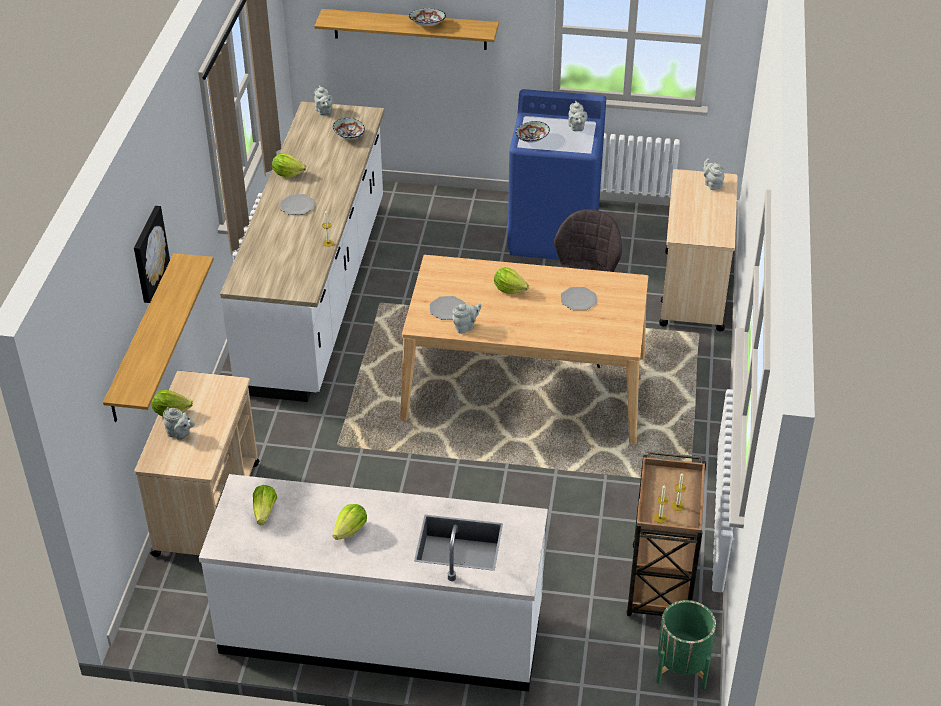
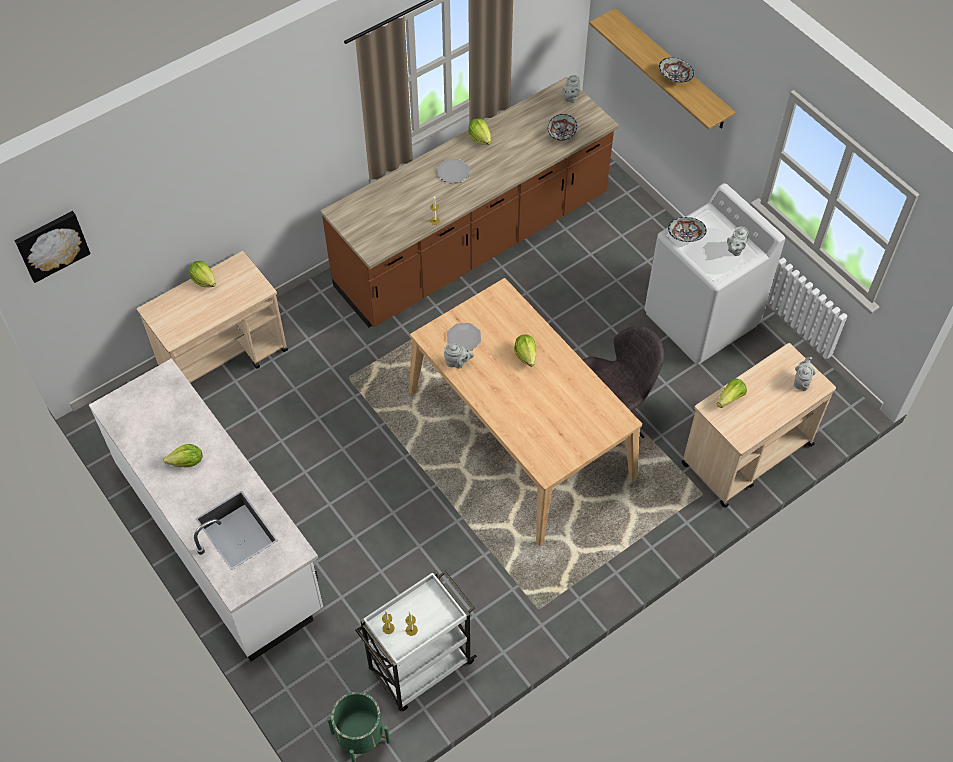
camera: 45 degrees right, 15 degrees up
(142, 338) = (185, 220): shelf -> none
(148, 253) = (213, 161): picture -> picture (51, 245)
(180, 434) = (190, 302): grey teapot -> none
(264, 512) = (158, 404): lettuce -> lettuce (730, 398)
(317, 293) = (473, 243): white counter -> brown counter
(554, 234) = (701, 319): blue washing machine -> white washing machine
(578, 300) = (563, 404): plate -> none
(660, 586) = (419, 667): brown cart -> white cart

